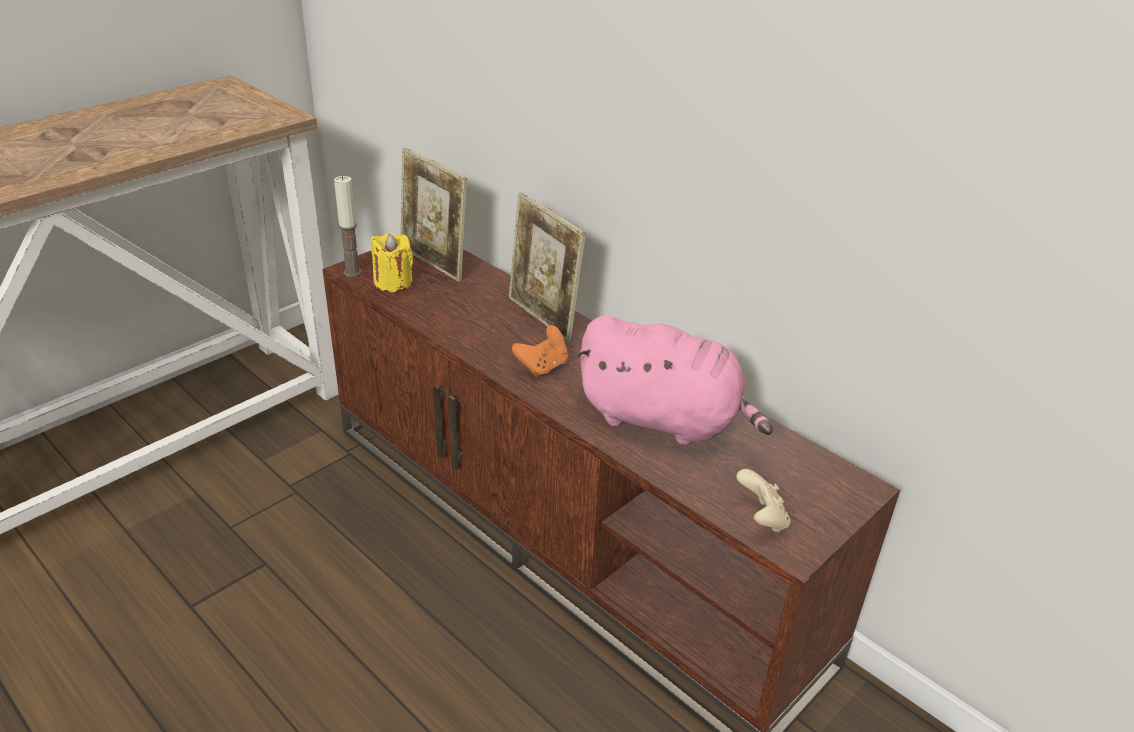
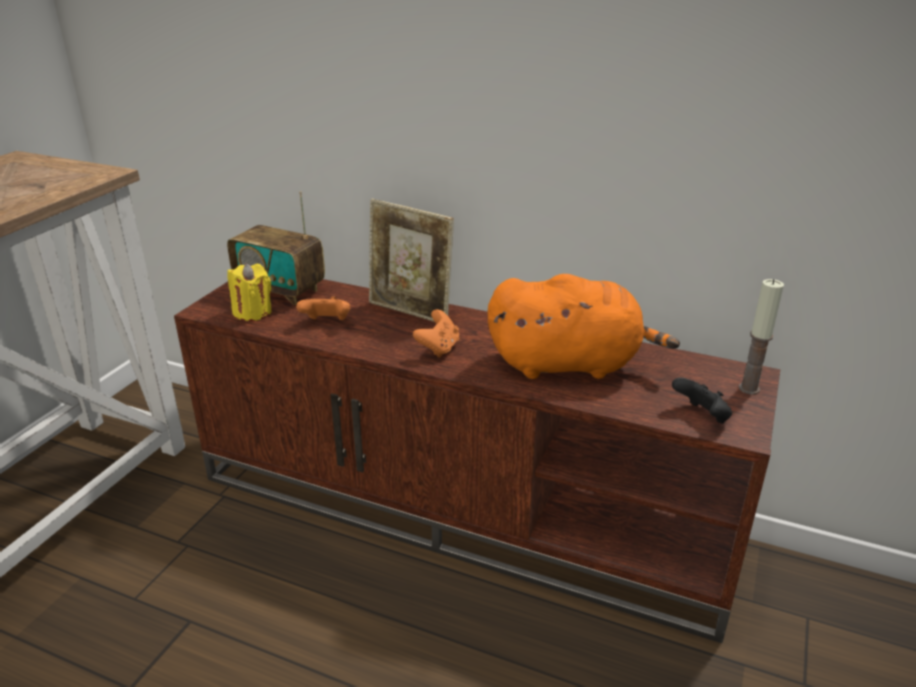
camera: 20 degrees left, 5 degrees down
(352, 272) = (206, 312): candle -> candle (749, 388)
(434, 263) = (280, 290): picture frame -> radio
(454, 311) = (326, 323): none -> orange game controller
(664, 420) = (570, 364): pink plush toy -> orange plush toy
(761, 518) = (701, 416): beige game controller -> black game controller

